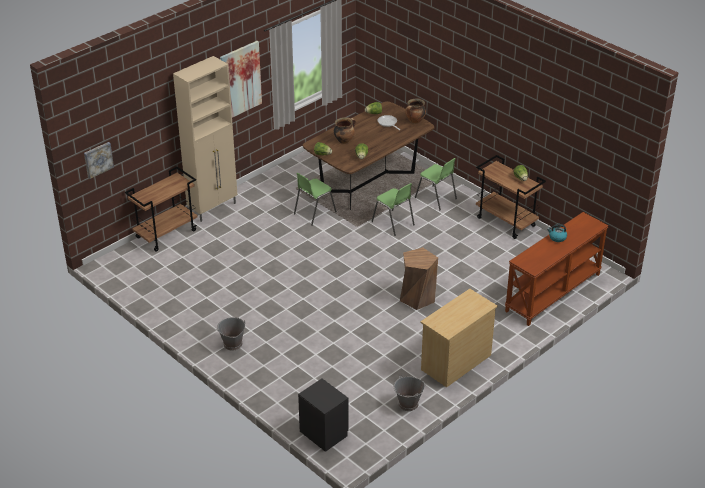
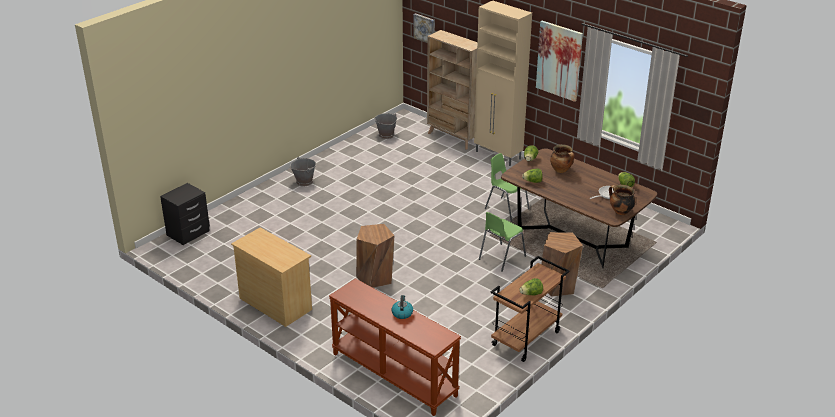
camera: 85 degrees right, 5 degrees down
(166, 234) = (453, 137): brown cart -> beige bookcase
(408, 404) = (218, 276): grey bucket -> grey bucket (386, 135)
(436, 198) = (558, 285): green chair -> brown stool

